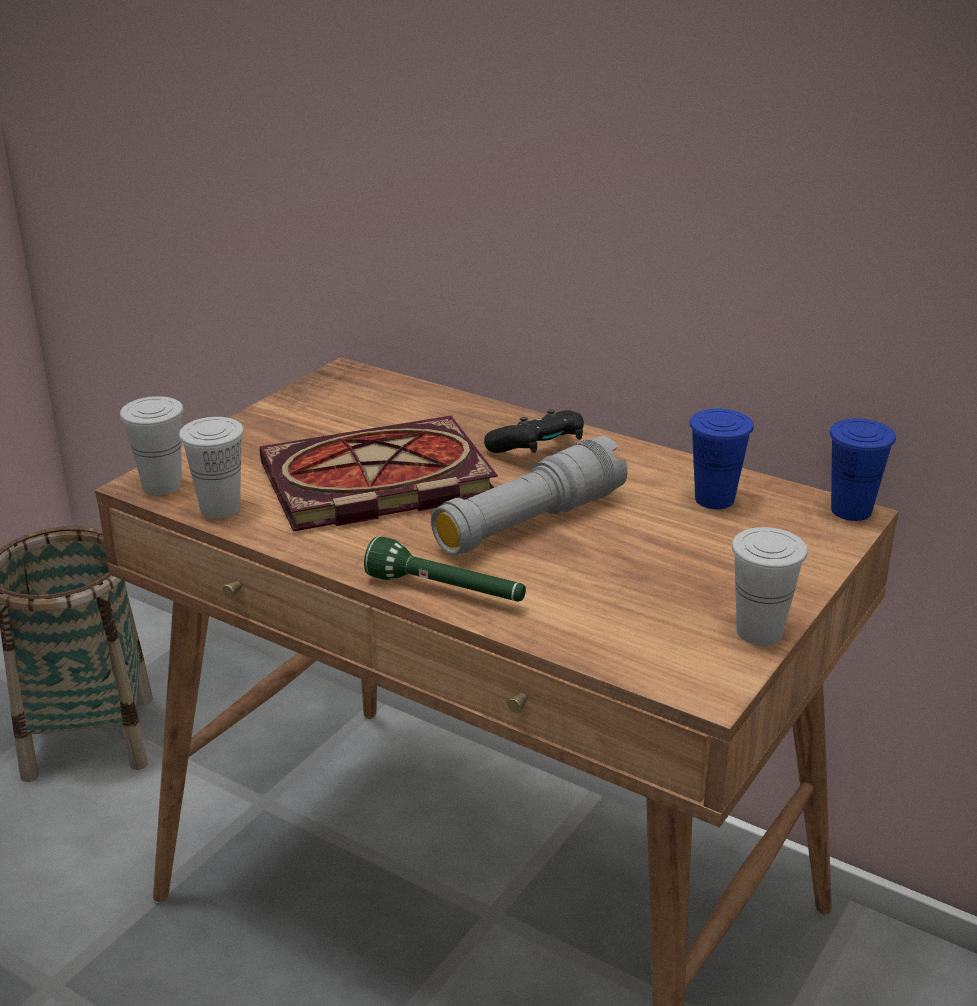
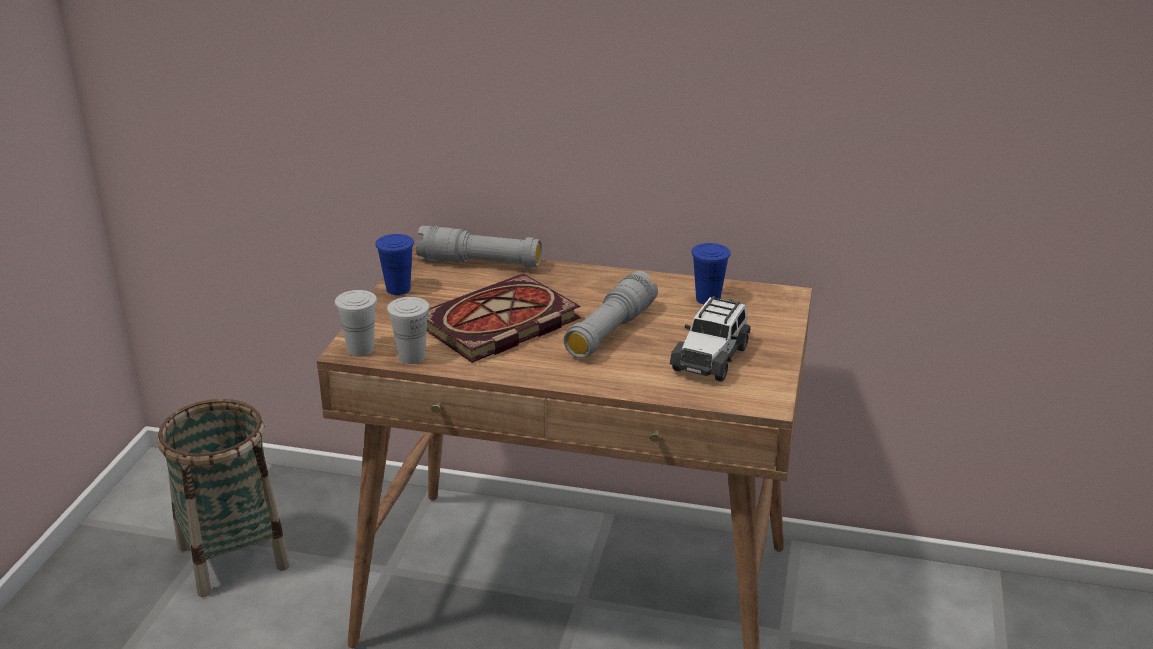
camera: 20 degrees left, 0 degrees up
(415, 394) = (480, 263): none -> grey flashlight
(446, 591) = (591, 380): green flashlight -> none
(538, 451) = (585, 287): black game controller -> none
(660, 592) = (711, 357): none -> toy car
(759, 632) = (778, 369): white cup -> none
(851, 510) = (787, 292): blue cup -> blue cup (398, 289)

